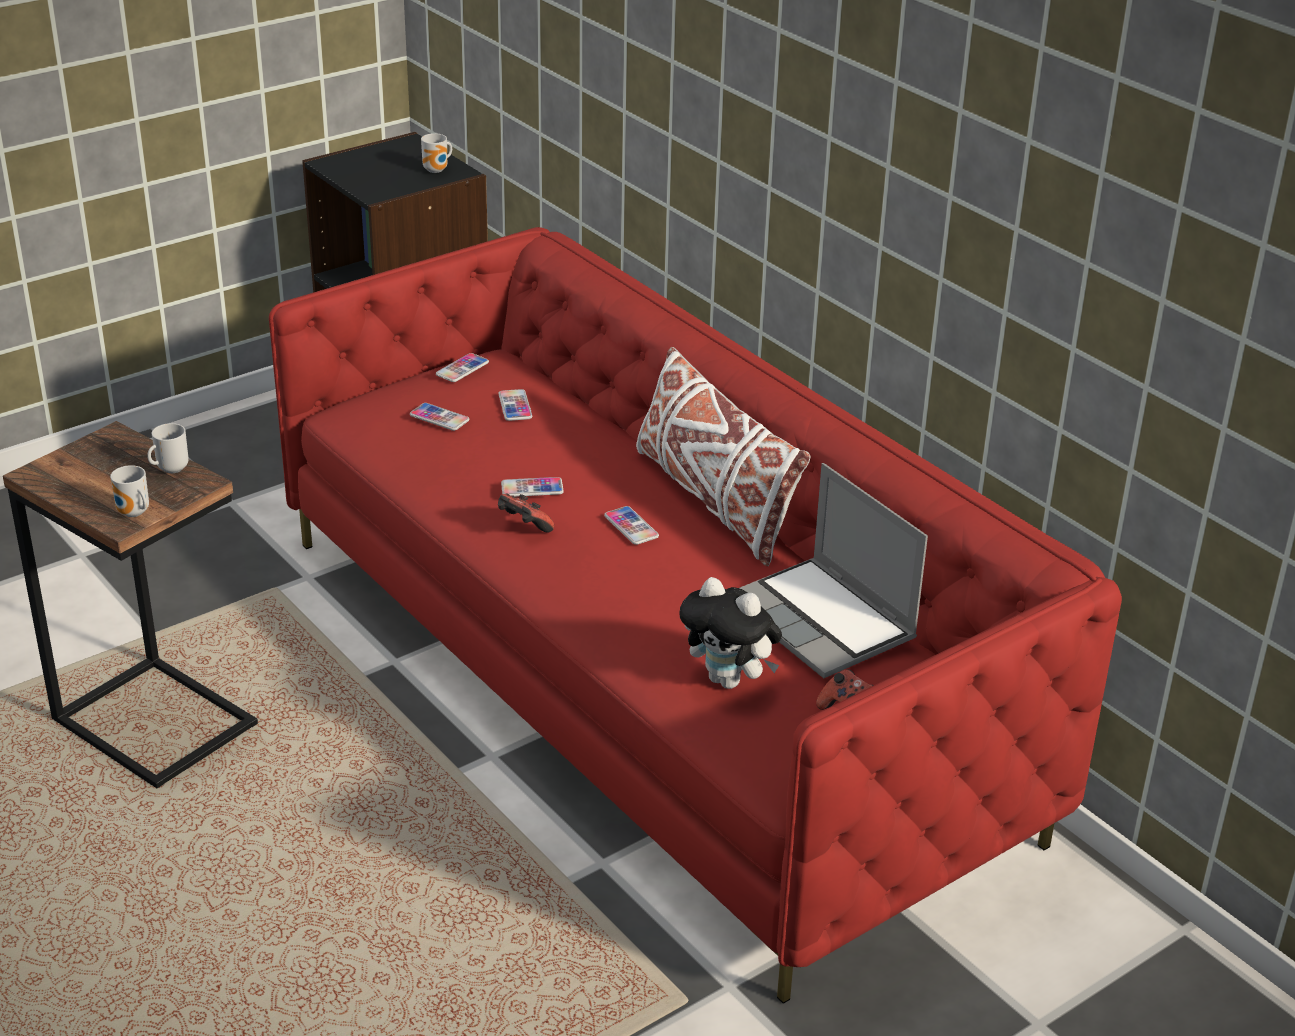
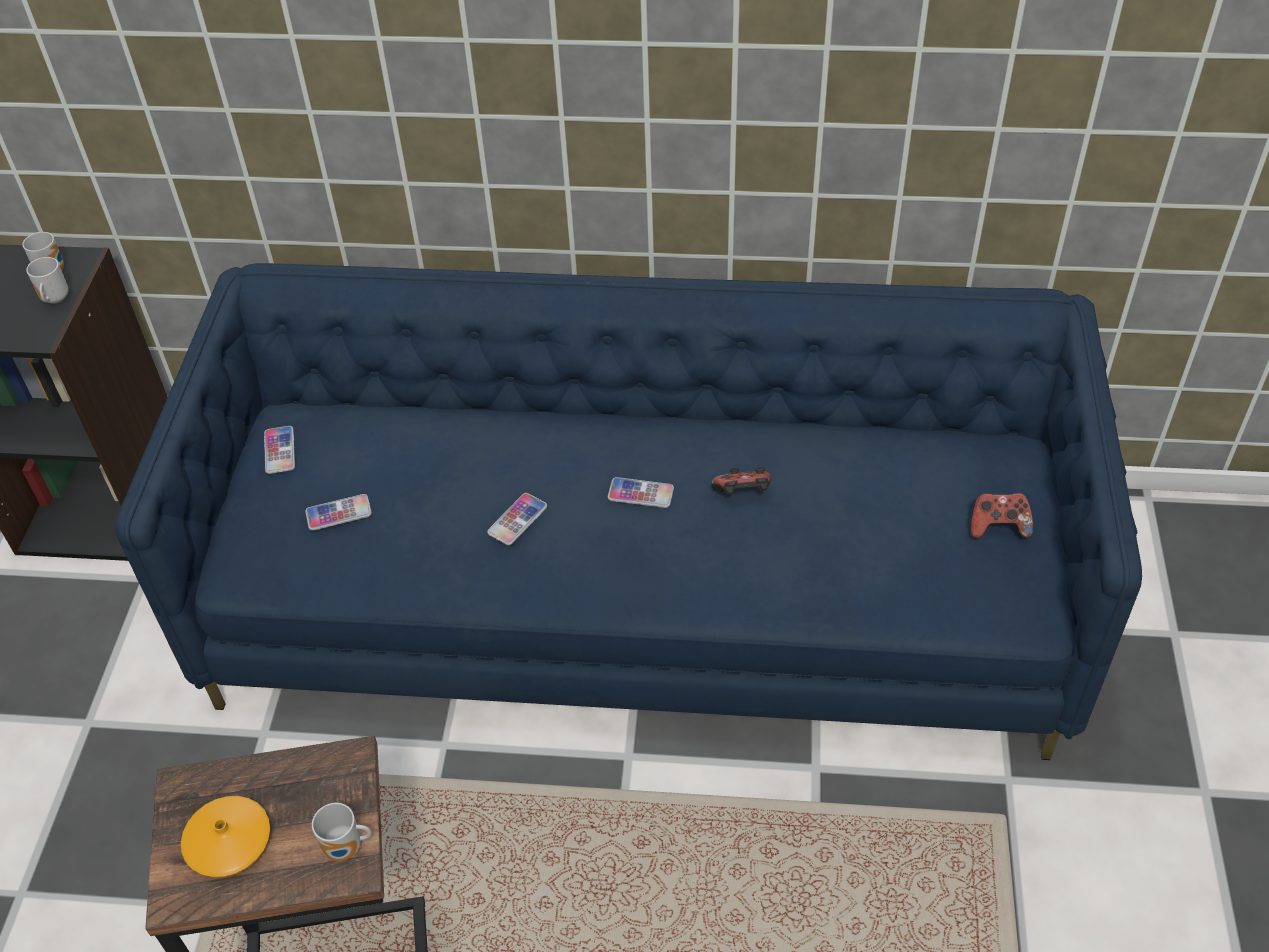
camera: 45 degrees left, 15 degrees up
(91, 471) = (229, 843): none -> orange vase
(170, 469) = (299, 773): mug -> mug (54, 300)
(515, 406) = (384, 454): phone -> none
(523, 527) = (563, 560): game controller -> game controller (742, 495)
(644, 683) = (641, 601): red sofa -> blue sofa
(714, 500) = (655, 422): white pillow -> none
(730, 680) = (887, 565): plush toy -> none
(824, 621) = (877, 464): laptop -> none

